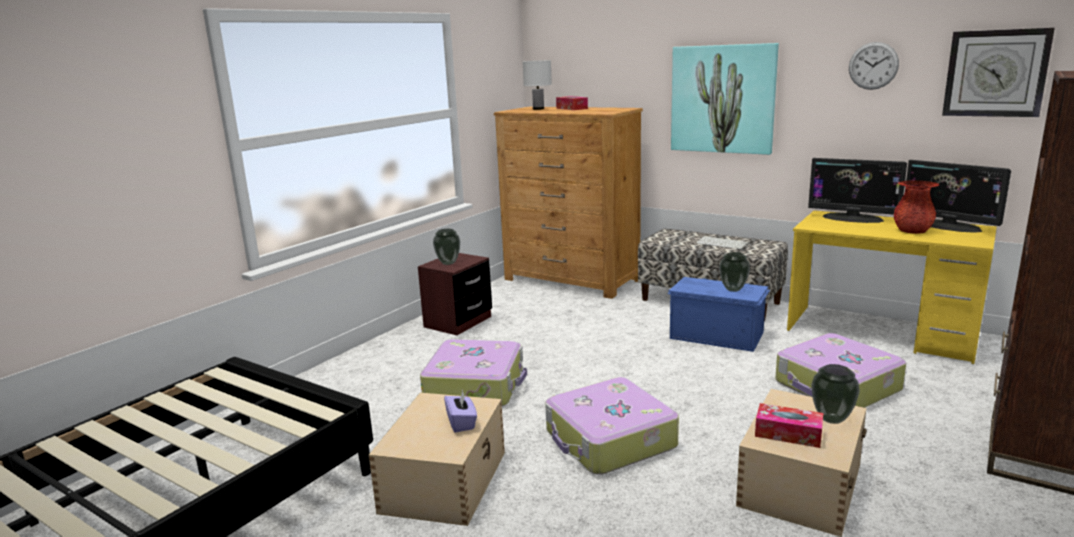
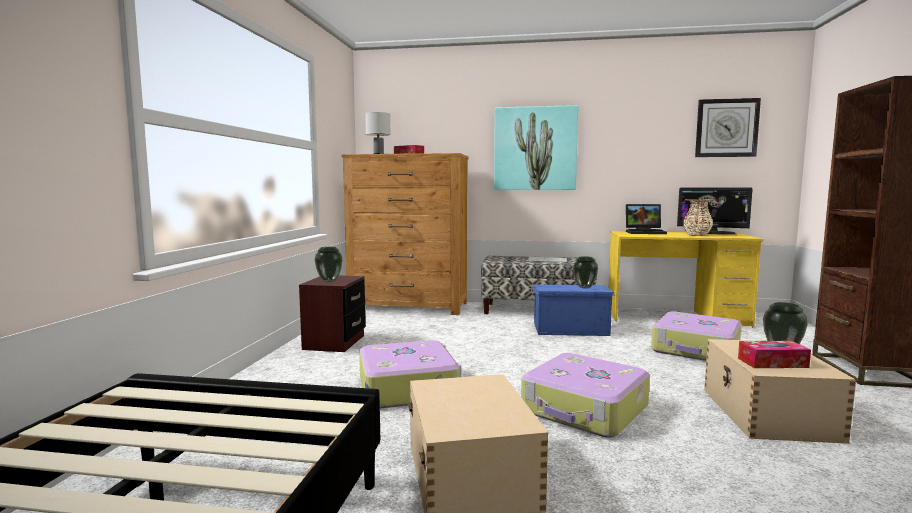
camera: 25 degrees left, 10 degrees down
(461, 423) = (493, 398): purple tissue box -> none
(852, 218) = (645, 232): monitor -> laptop
(873, 66) = (646, 123): wall clock -> none
(912, 231) = (697, 235): red vase -> beige vase

